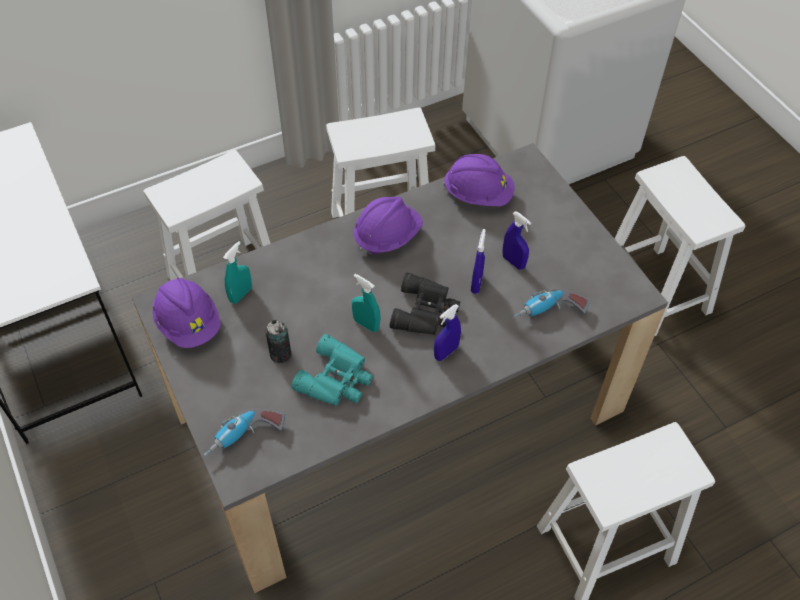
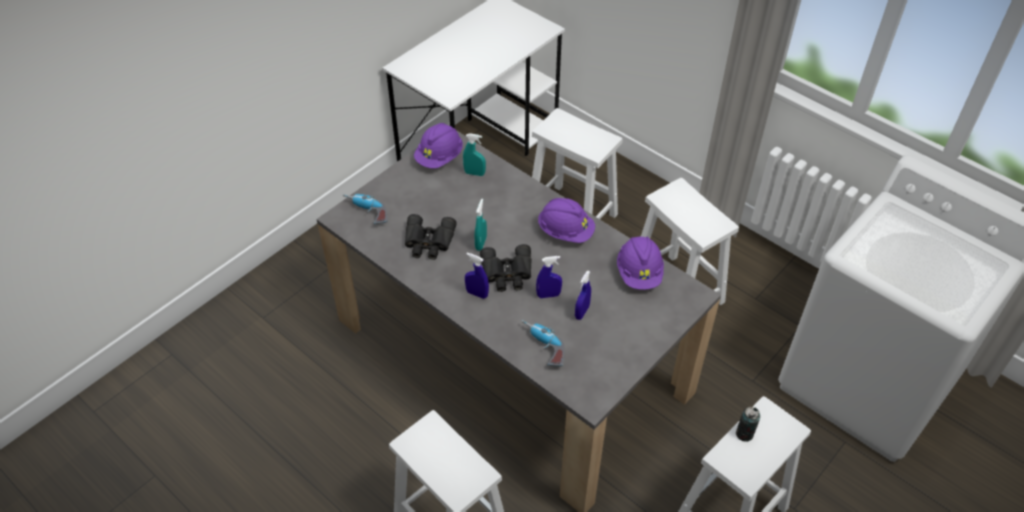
camera: 70 degrees right, 5 degrees down
(280, 354) = (436, 208): can -> can (744, 434)
(337, 379) = (428, 242): turquoise binoculars -> black binoculars

